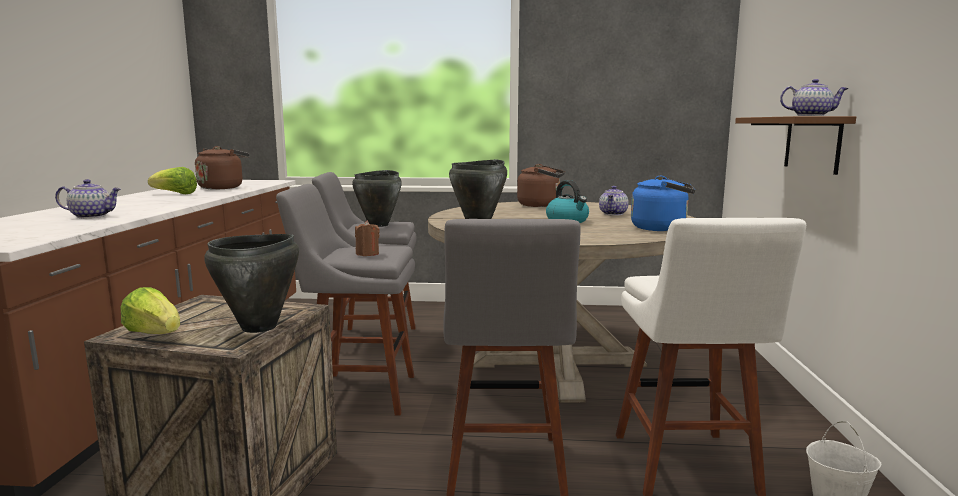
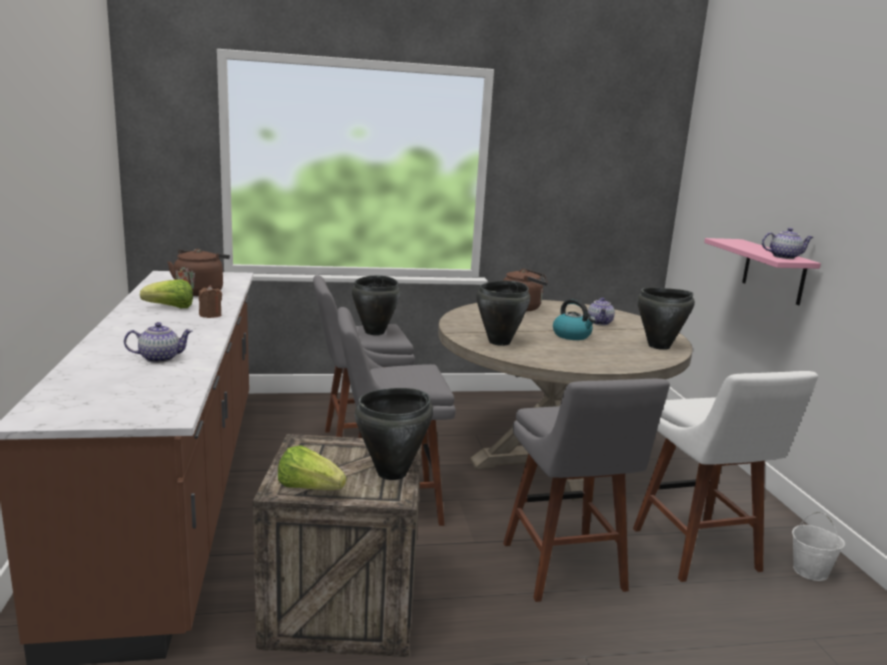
camera: 15 degrees left, 5 degrees up
(367, 254) = (415, 380): brown candle -> brown candle (210, 315)
(662, 228) = (659, 346): blue kettle -> black cooking pot
(812, 143) = (774, 271): brown shelf -> pink shelf

